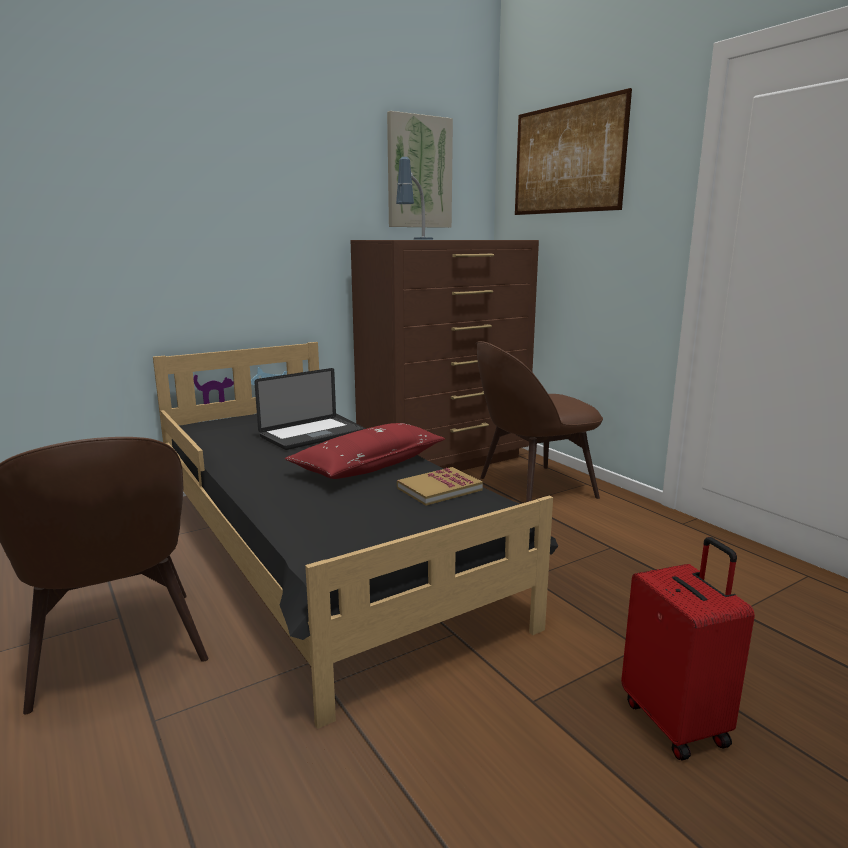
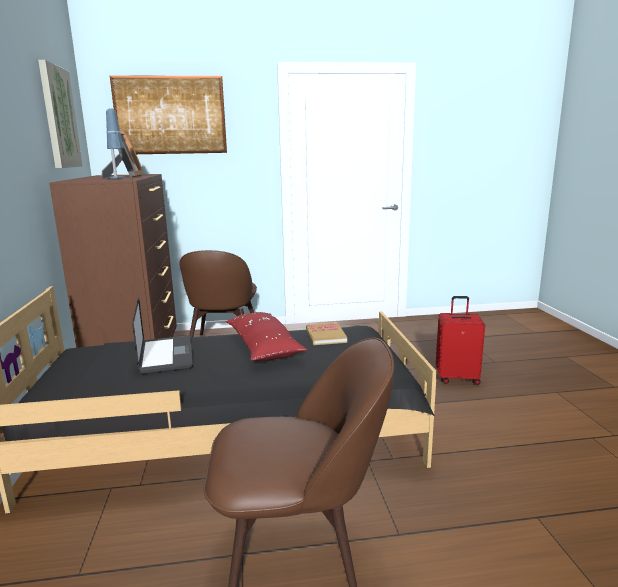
camera: 65 degrees left, 0 degrees up
(454, 239) = (125, 176): none -> picture frame

